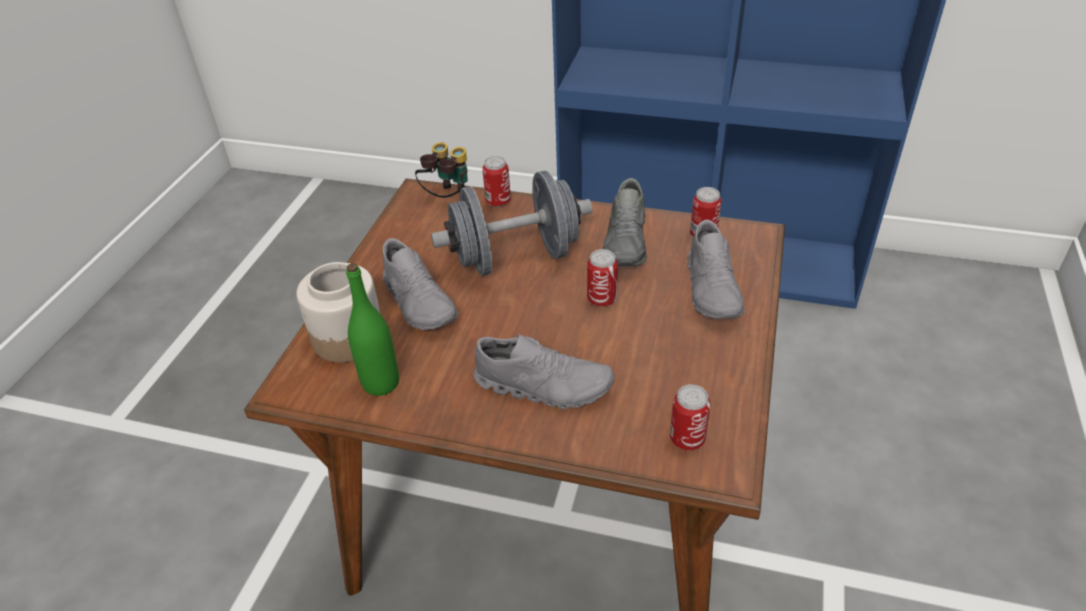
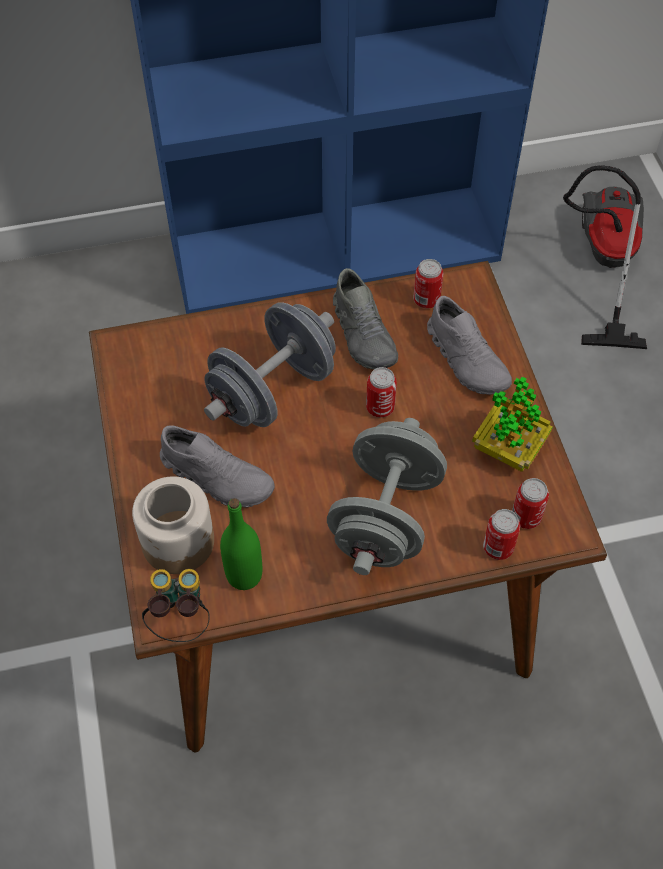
camera: 30 degrees left, 15 degrees up
(447, 197) = (154, 342): binoculars -> binoculars (180, 621)
(498, 202) = (210, 329): can -> can (498, 548)
(543, 386) = (385, 517): grey shoe -> grey dumbbell
(708, 373) = (509, 448): none -> potted plant
(959, 340) = (602, 263): none -> vacuum cleaner

